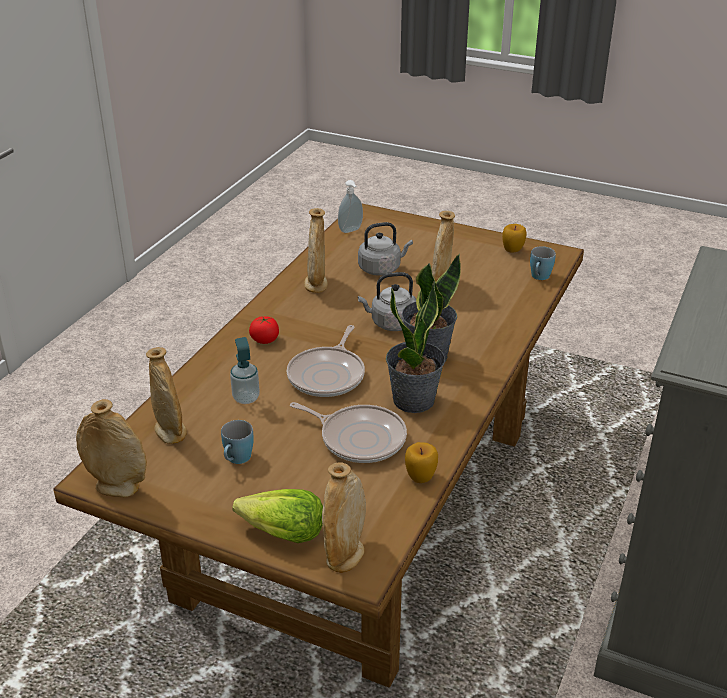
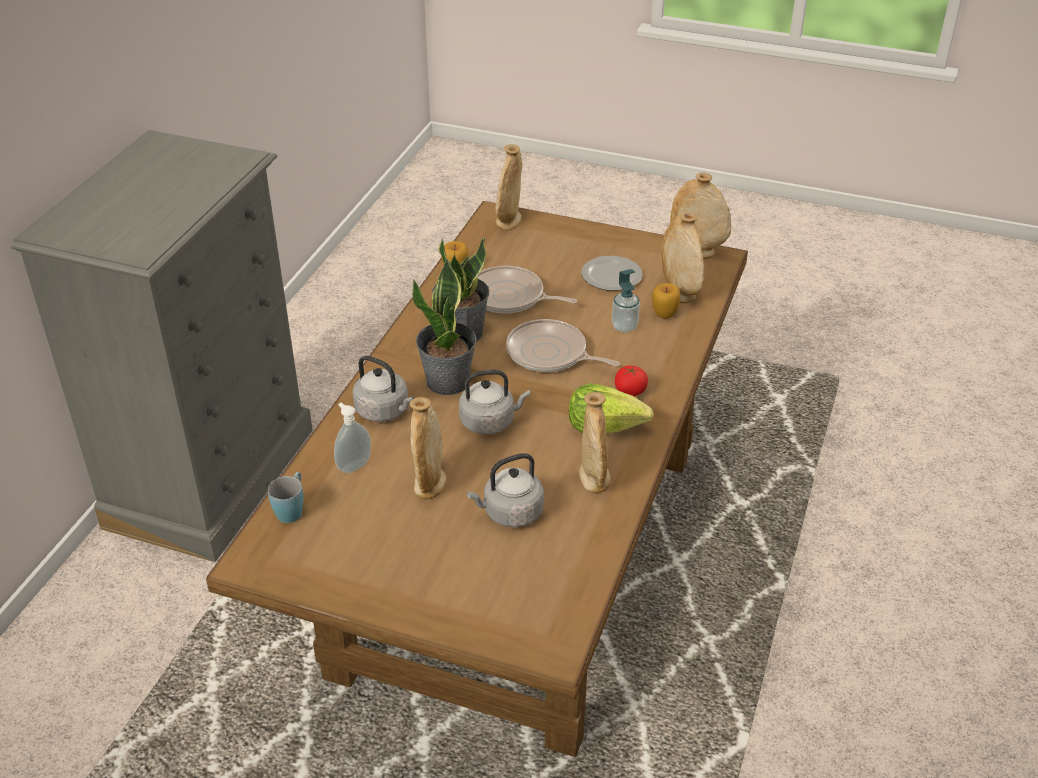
camera: 175 degrees right, 5 degrees up
(236, 460) = (611, 275): blue mug -> plate
(283, 533) = (557, 231): lettuce -> lettuce (605, 425)
(328, 375) = (550, 354): frying pan -> frying pan turned 75 degrees counterclockwise
(351, 230) = (567, 597): soap dispenser -> soap dispenser (353, 465)
(482, 335) = (384, 411): none -> grey kettle
(512, 250) = (316, 565): apple -> apple (664, 314)

